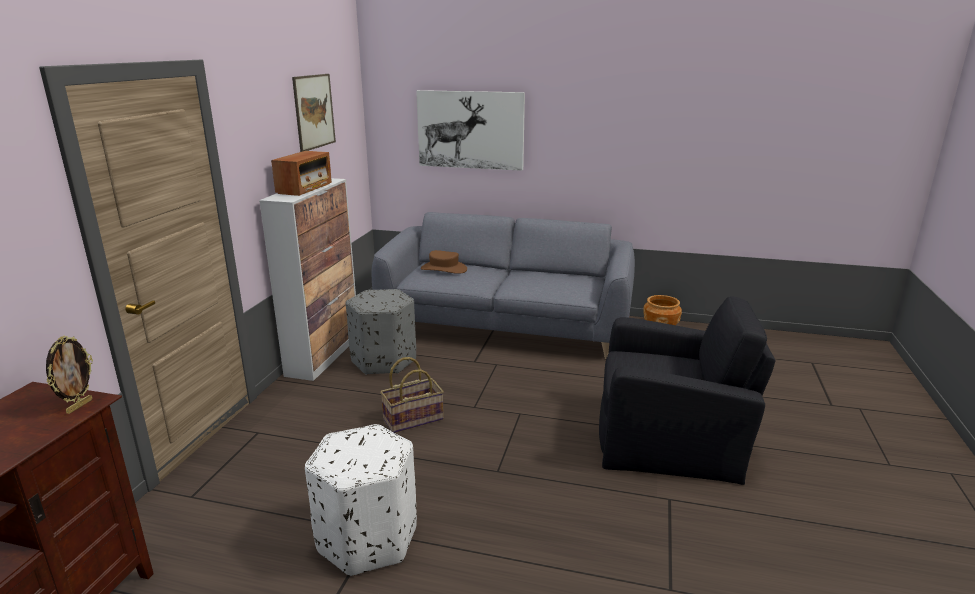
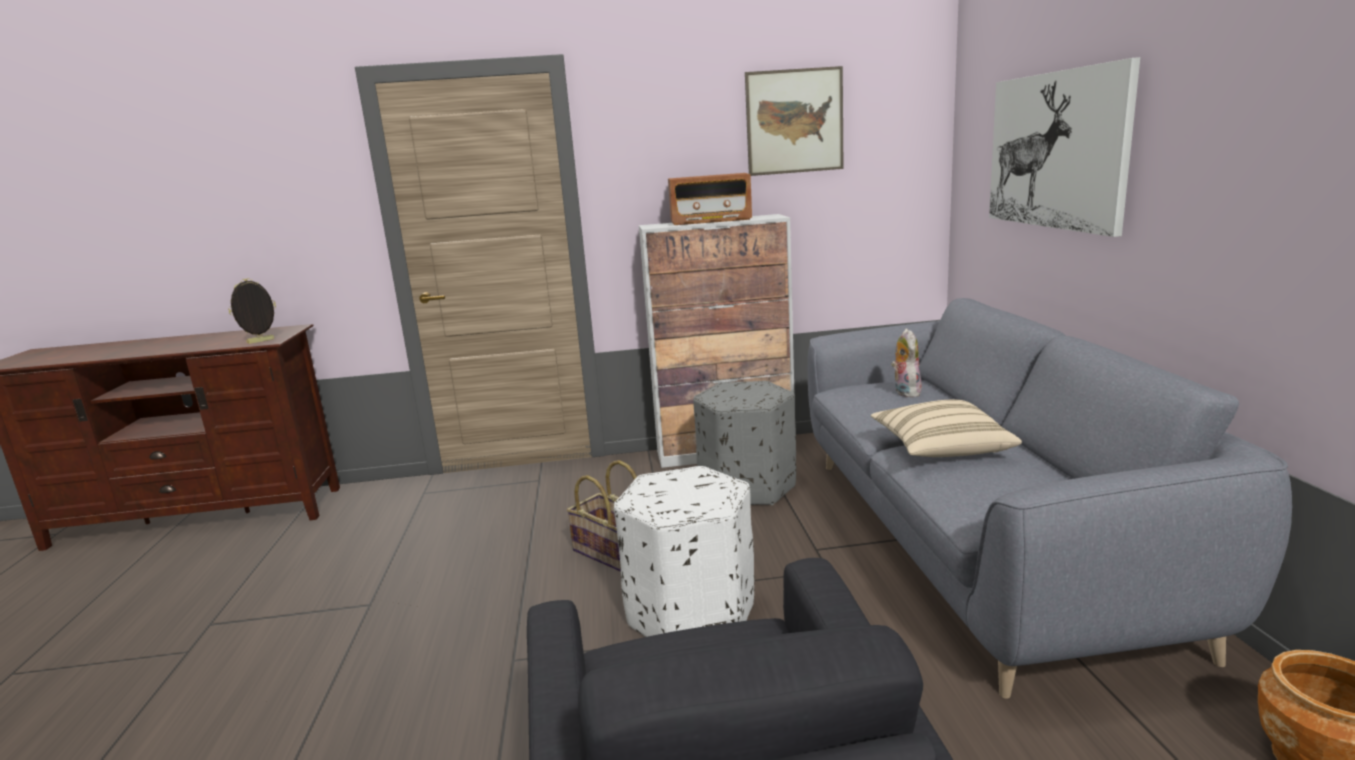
camera: 70 degrees right, 5 degrees down
(79, 406) = (260, 341): picture frame -> picture frame turned 150 degrees clockwise
(368, 538) = (358, 605): white ottoman -> white ottoman (691, 614)
(444, 269) = (905, 392): brown hat -> plush toy
(517, 282) = (940, 449): none -> beige pillow

